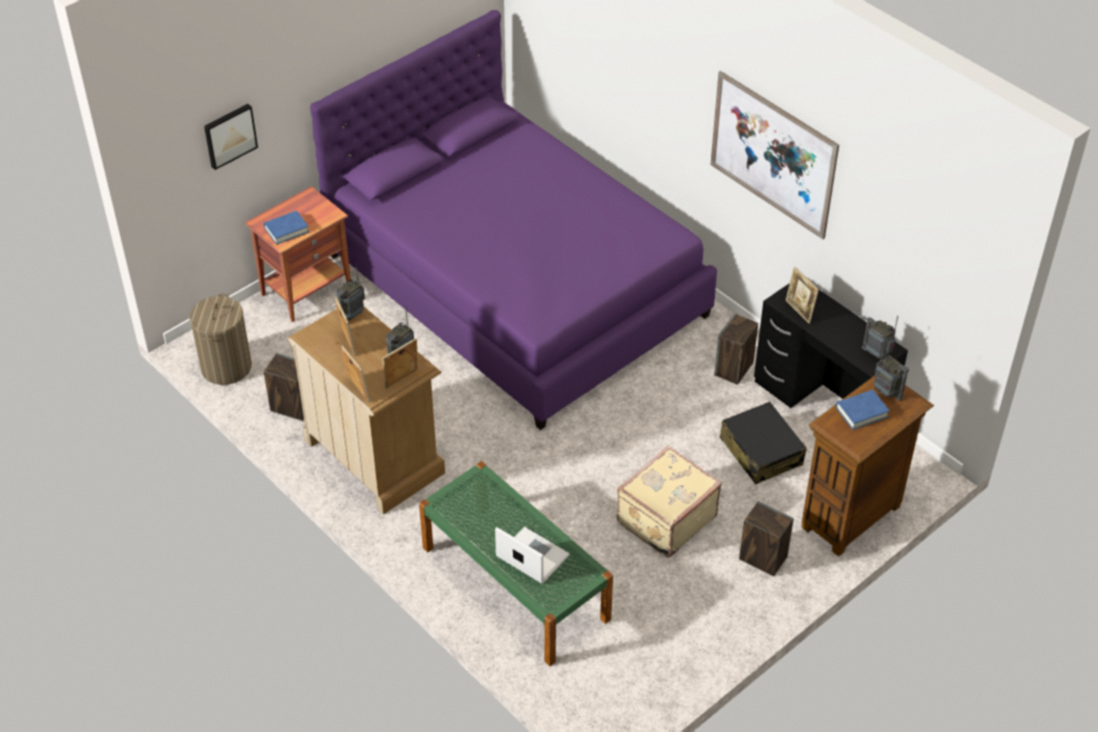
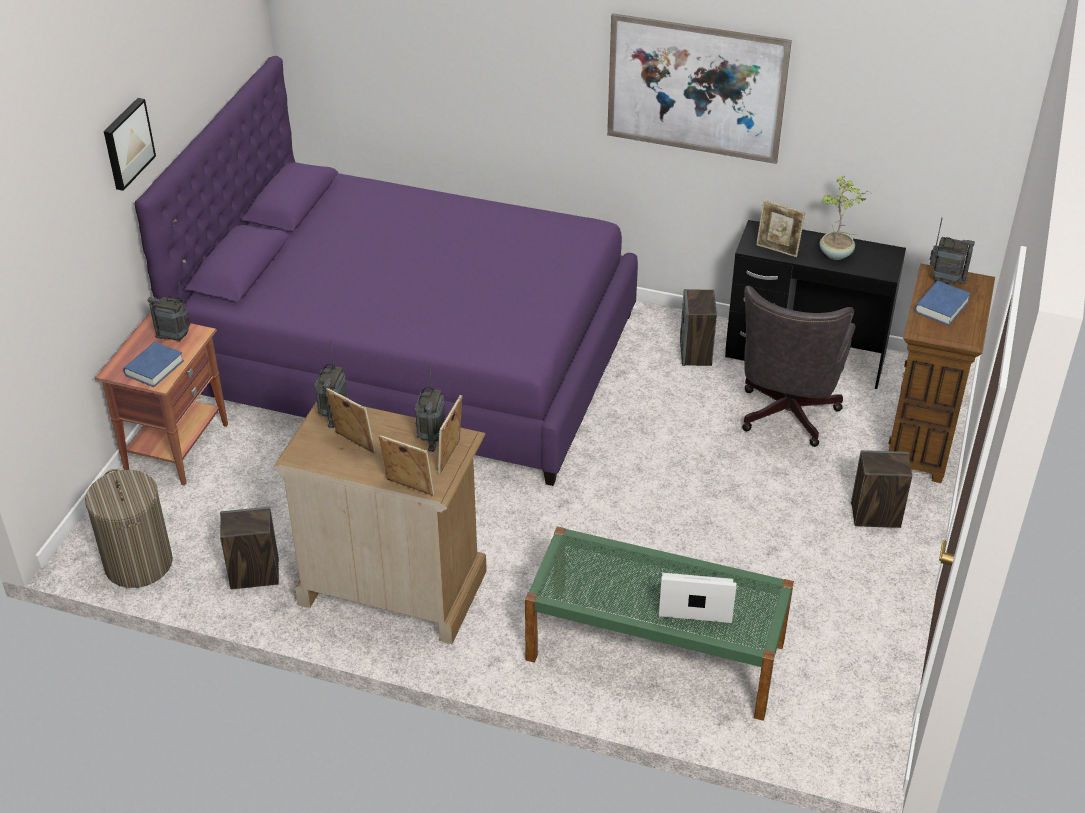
camera: 30 degrees left, 5 degrees down
(229, 135) = (63, 260): picture -> picture (127, 143)
(665, 519) = (751, 519): beige suitcase -> none
(761, 451) = (786, 417): black suitcase -> grey office chair
(843, 333) = (836, 254): none -> potted plant
(877, 354) = (883, 261): radio -> radio (175, 338)

